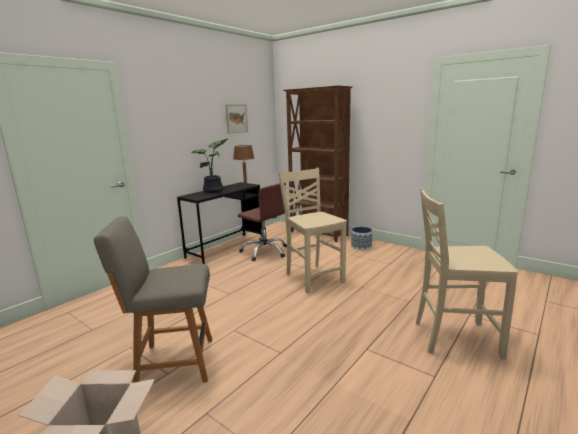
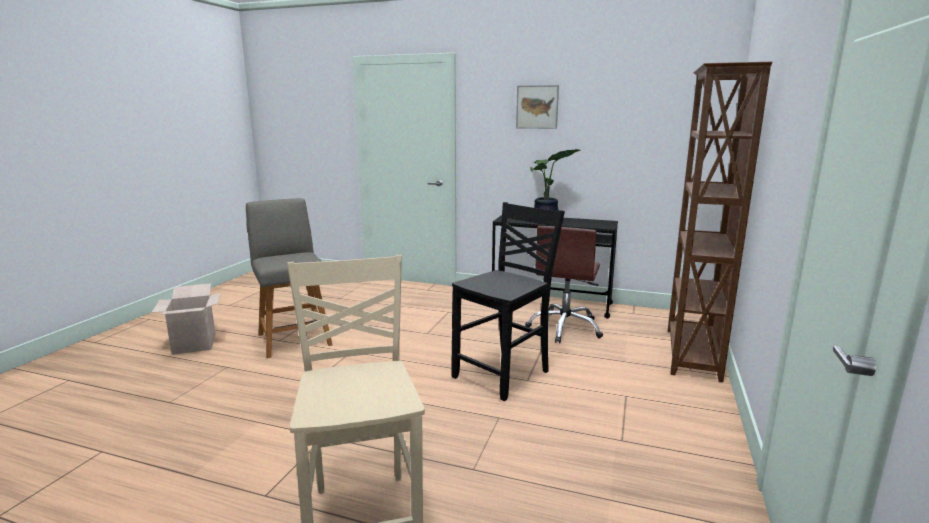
camera: 70 degrees right, 0 degrees up
(236, 118) = (630, 120): picture -> picture (537, 107)
(245, 186) = (595, 225): brown table lamp -> none
(313, 278) = (504, 375): beige chair -> black chair
(361, 247) = (677, 402): planter -> none

